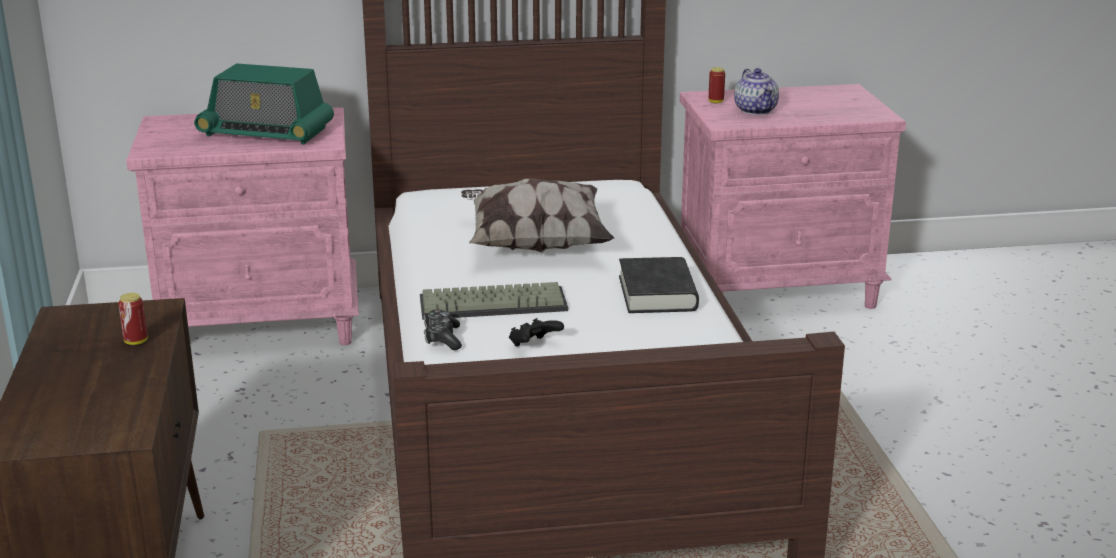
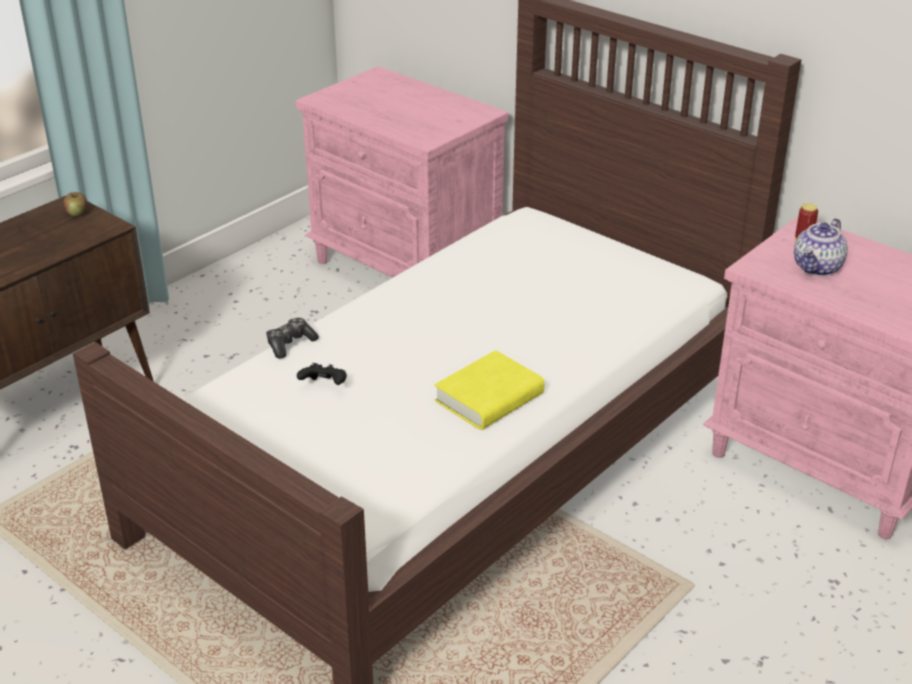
camera: 50 degrees right, 10 degrees up
(93, 315) = (77, 213): none -> apple
(136, 342) = (55, 244): can -> none
(266, 132) = (412, 113): radio -> none
(494, 303) = (374, 336): keyboard -> none
(534, 244) = (500, 302): pillow -> none
(657, 293) = (489, 398): black book -> yellow book

